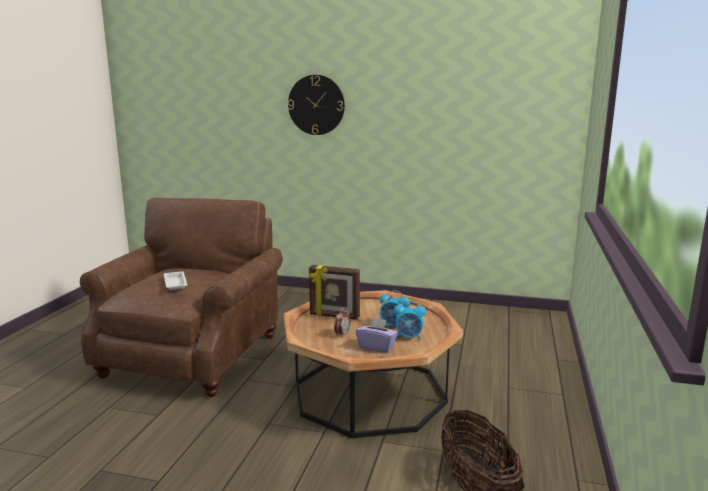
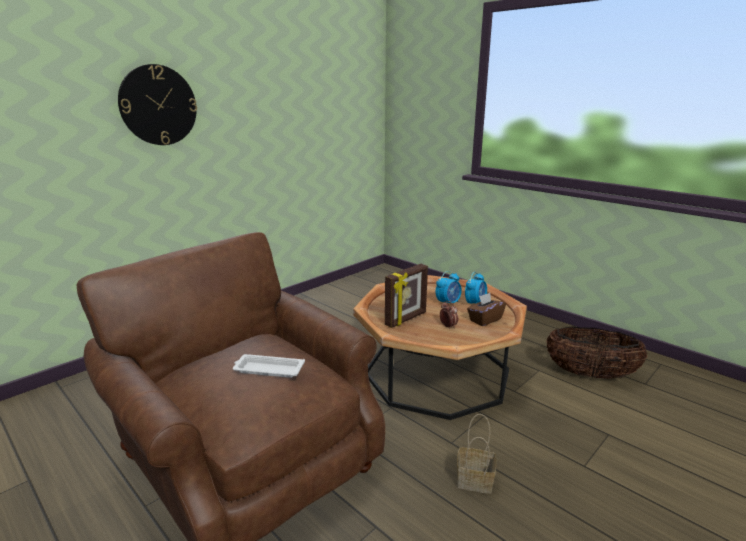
camera: 60 degrees left, 5 degrees up
(228, 444) = (476, 480): none -> basket
(377, 347) = (485, 319): purple tissue box -> brown tissue box

